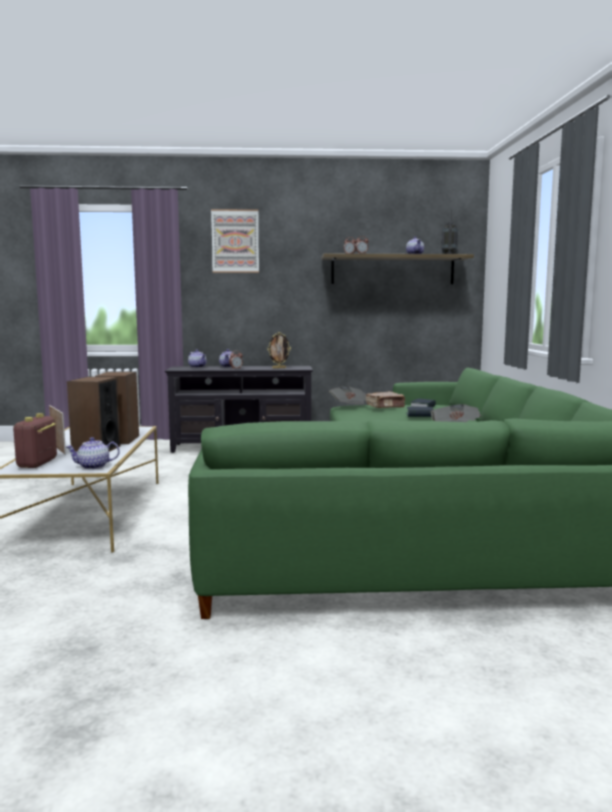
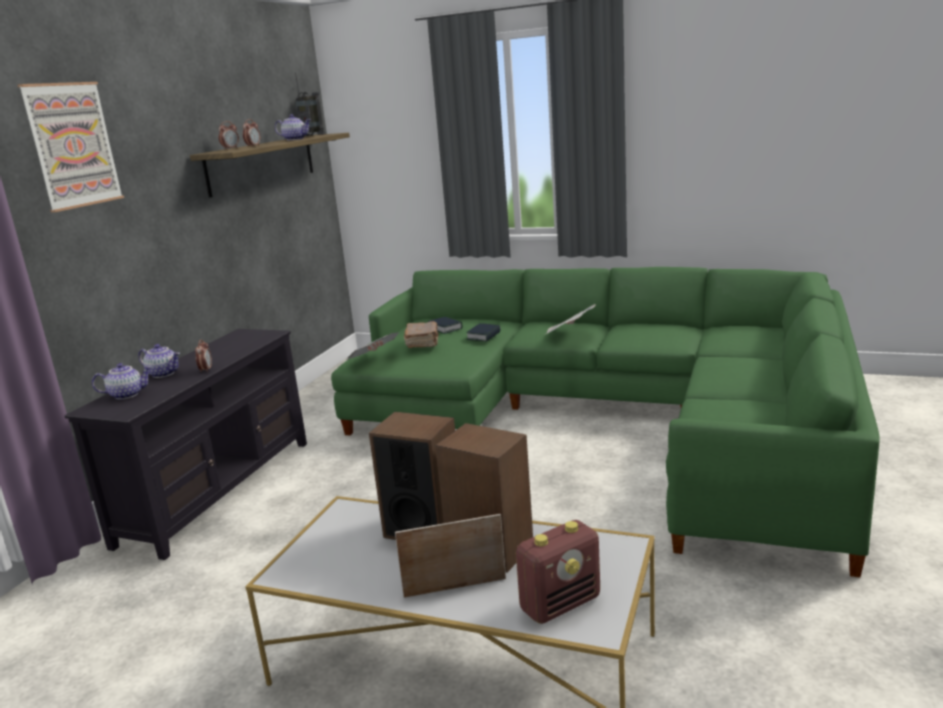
camera: 65 degrees left, 10 degrees up
(37, 463) = (561, 604): radio -> radio turned 60 degrees counterclockwise
(93, 466) = (607, 549): teapot -> none
(279, 368) = (242, 345): picture frame -> none

